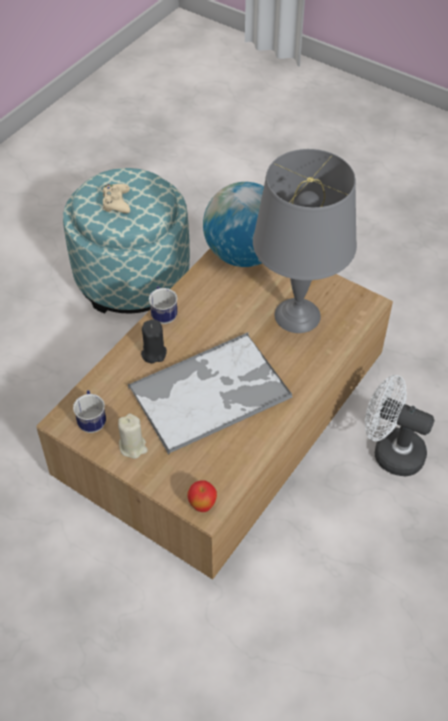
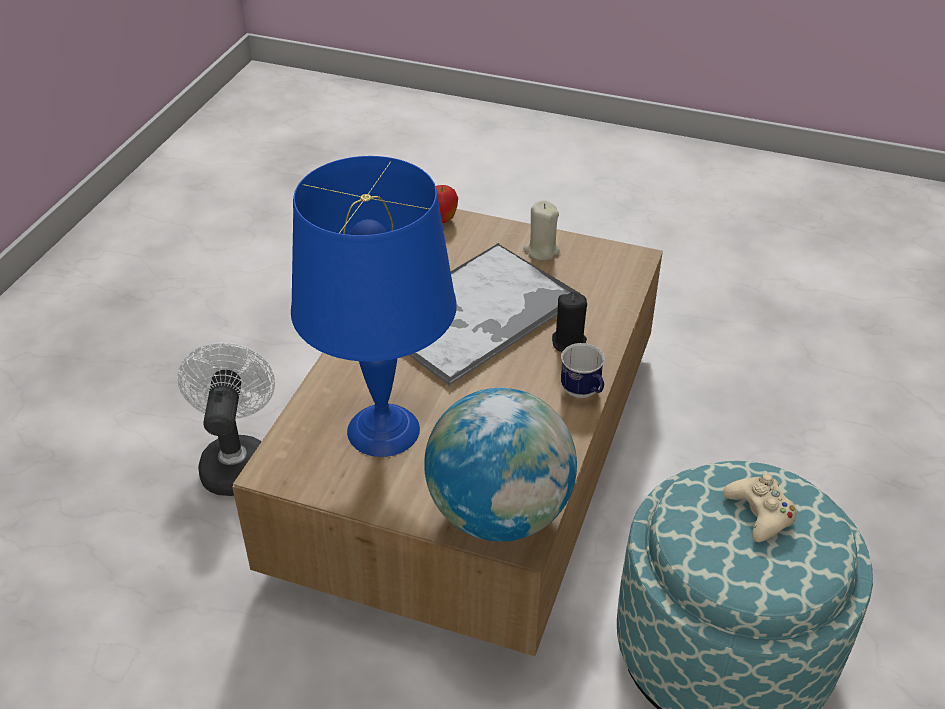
camera: 165 degrees right, 10 degrees down
(92, 420) = (602, 264): mug -> none
(298, 315) = (383, 431): grey table lamp -> blue table lamp
(390, 451) = (236, 461): white fan -> white fan turned 105 degrees counterclockwise

